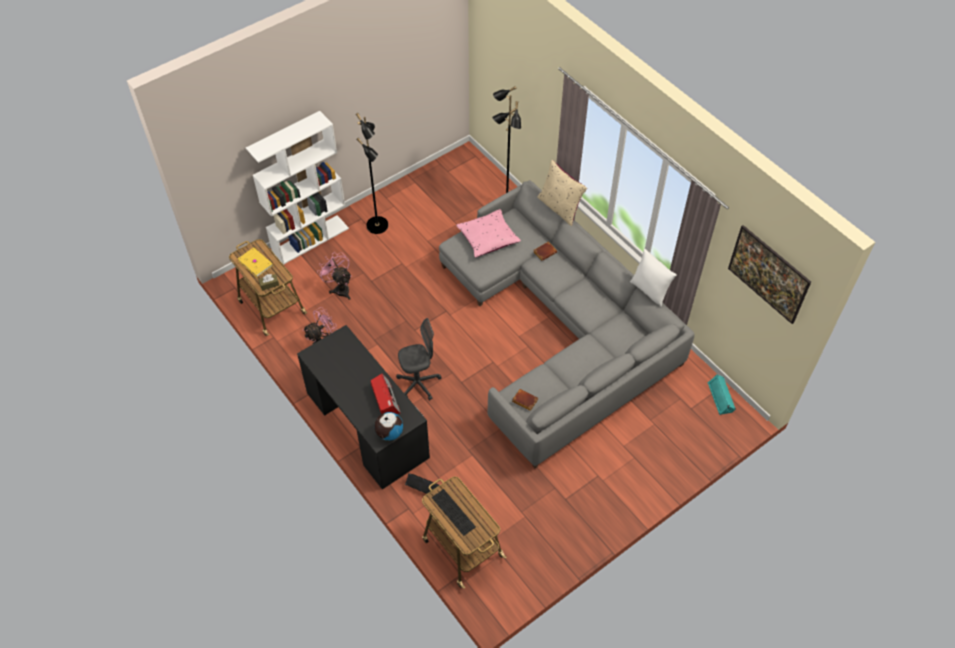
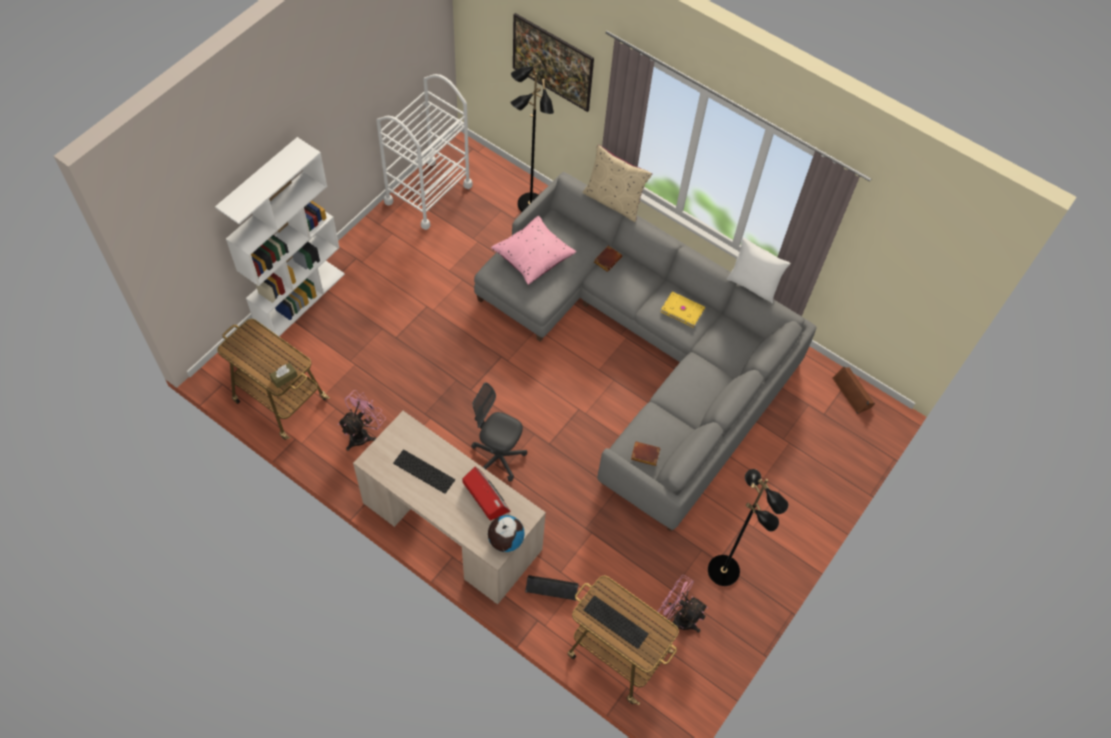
camera: 20 degrees left, 5 degrees up
(256, 263) = (256, 352): yellow book -> yellow book (682, 309)
(340, 288) = (359, 355): pink fan -> pink fan (678, 617)
(346, 371) = (424, 471): none -> keyboard
(367, 424) = (452, 525): black desk -> beige desk
(378, 225) = (380, 263): black floor lamp -> black floor lamp (724, 570)
(418, 383) = (498, 457): grey office chair -> grey office chair turned 120 degrees counterclockwise
(430, 182) = (428, 193): none -> white cart
(721, 397) = (853, 392): turquoise speaker -> brown speaker
(764, 284) = (916, 261): picture -> picture (551, 75)

